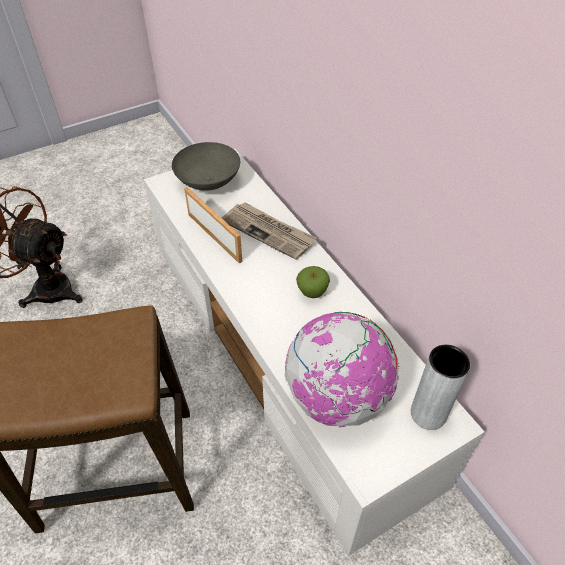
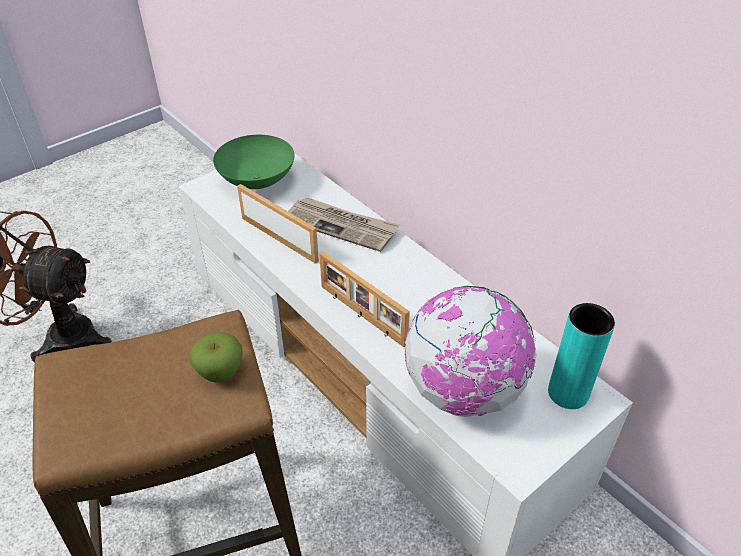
camera: 10 degrees left, 5 degrees down
(208, 182) = (257, 180): grey bowl -> green bowl
(266, 316) = (361, 315): none -> picture frame
(312, 292) = (407, 284): apple -> apple (220, 373)
(428, 414) = (568, 393): grey vase -> turquoise vase

